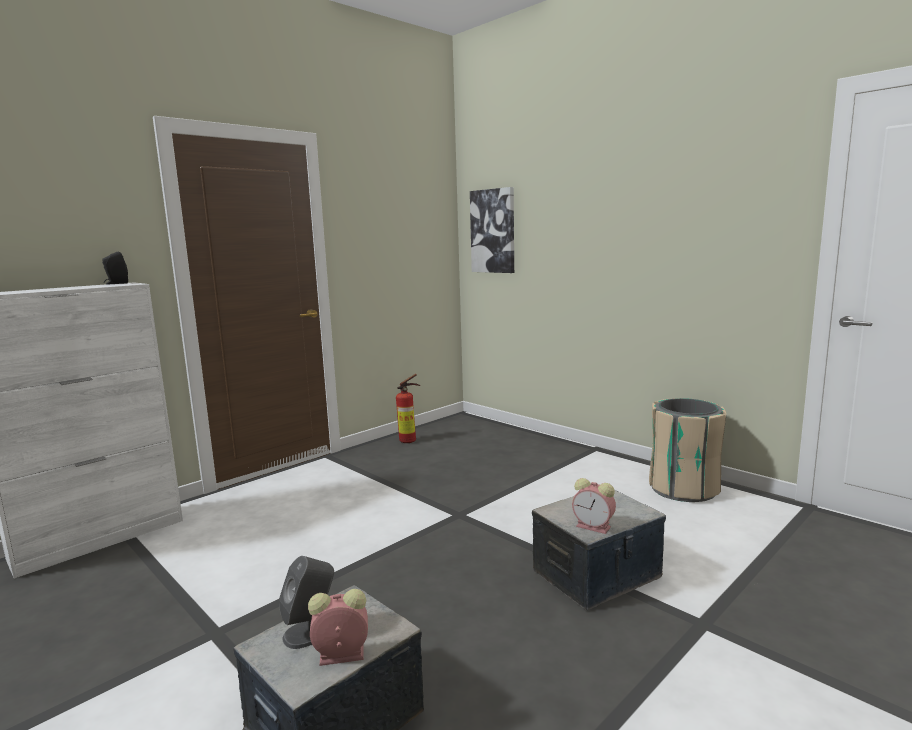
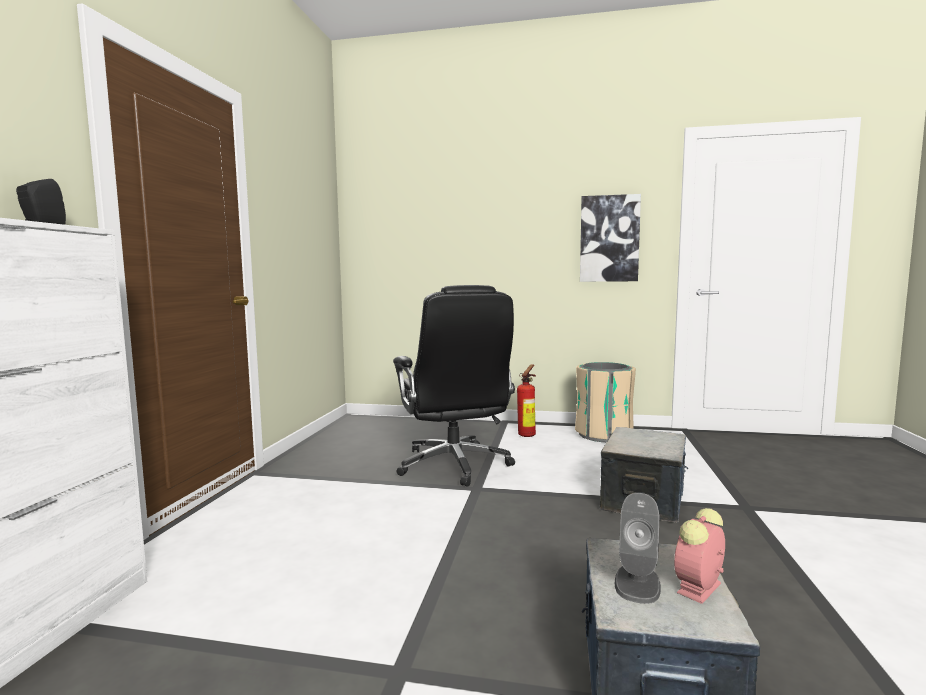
camera: 35 degrees left, 5 degrees down
(410, 441) = (332, 444): fire extinguisher -> fire extinguisher (528, 434)
(475, 486) = (454, 465): none -> black office chair
(493, 231) = (385, 230): picture -> picture (609, 239)
(595, 527) = (664, 450): alarm clock -> none

